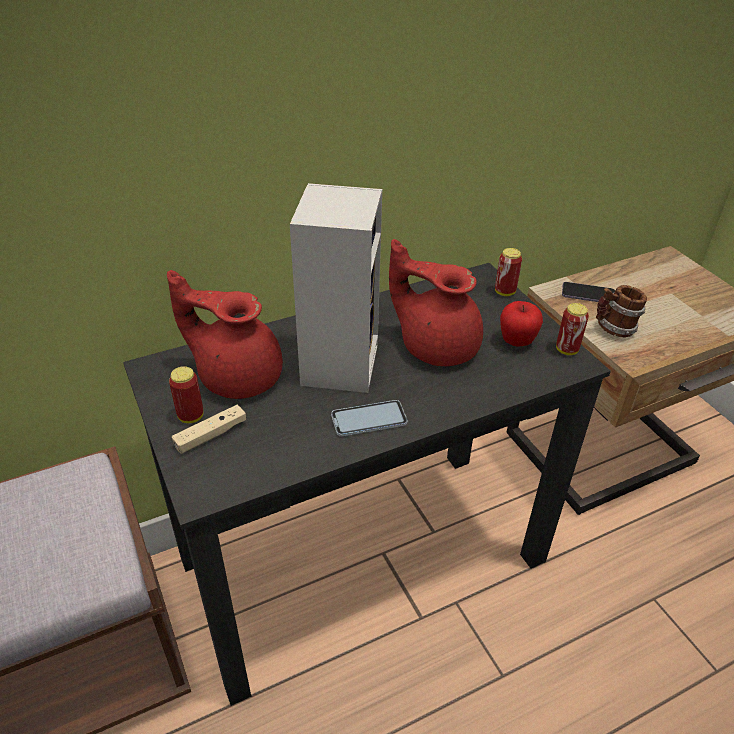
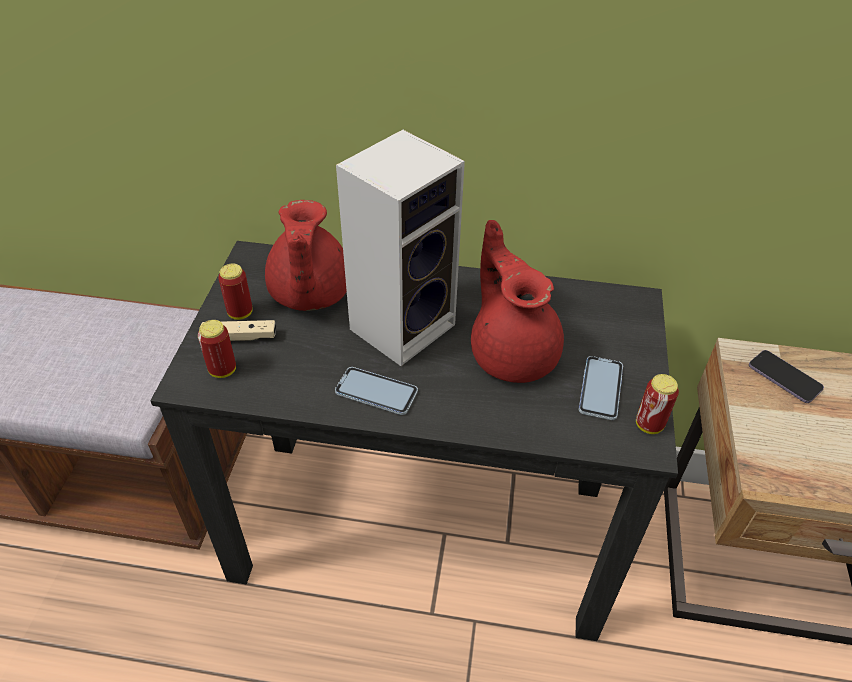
camera: 35 degrees right, 5 degrees up
(237, 375) = (308, 294): red teapot -> red teapot turned 150 degrees counterclockwise
(504, 292) = (644, 329): can -> can (222, 370)
(516, 342) = (600, 389): apple -> phone
(613, 329) = (776, 432): mug -> none

